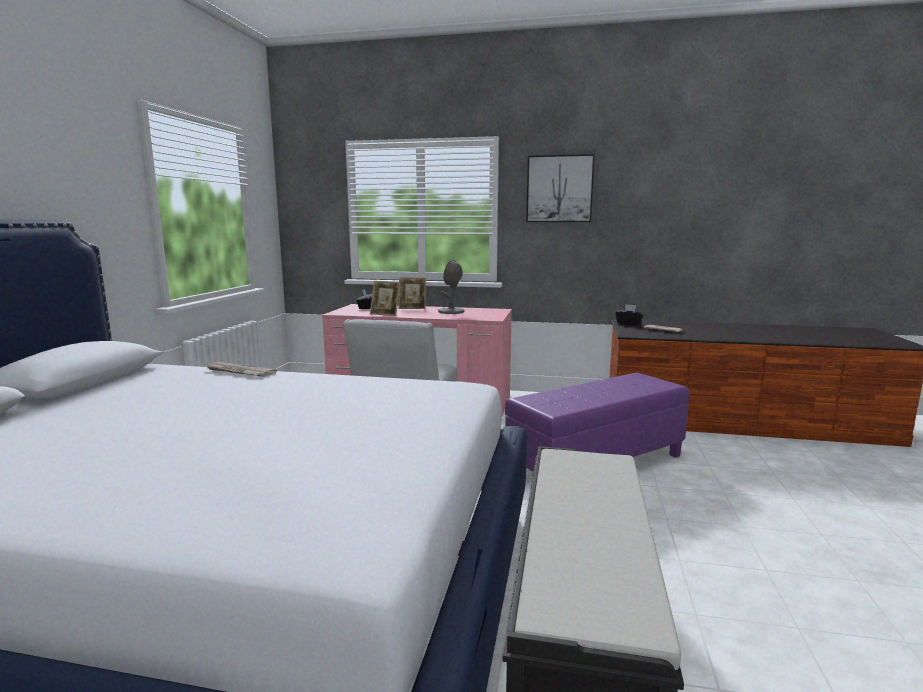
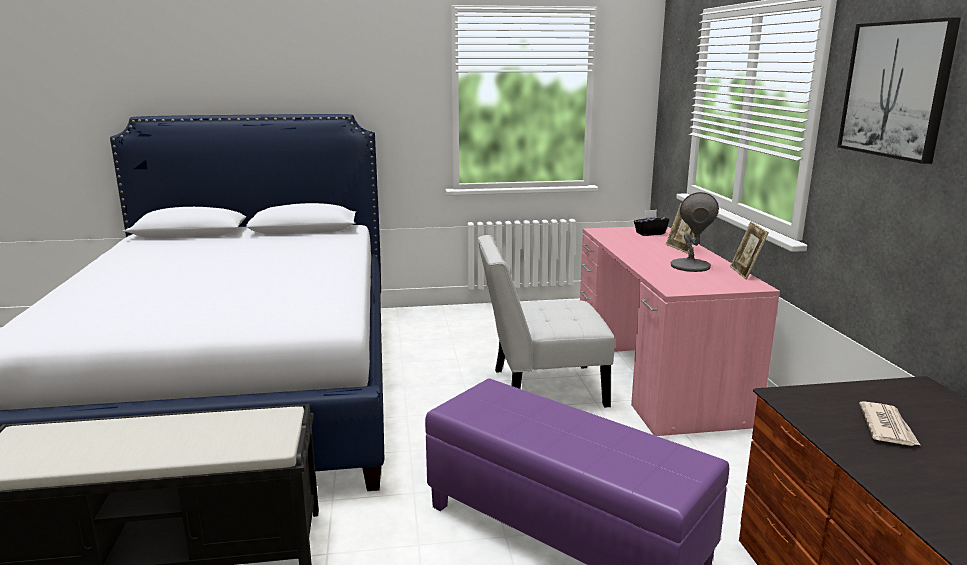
camera: 70 degrees right, 5 degrees up
(239, 371) = (344, 252): newspaper -> none
(385, 314) = (621, 245): picture frame -> picture frame (745, 273)
(628, 324) = (897, 392): black tissue box -> none

